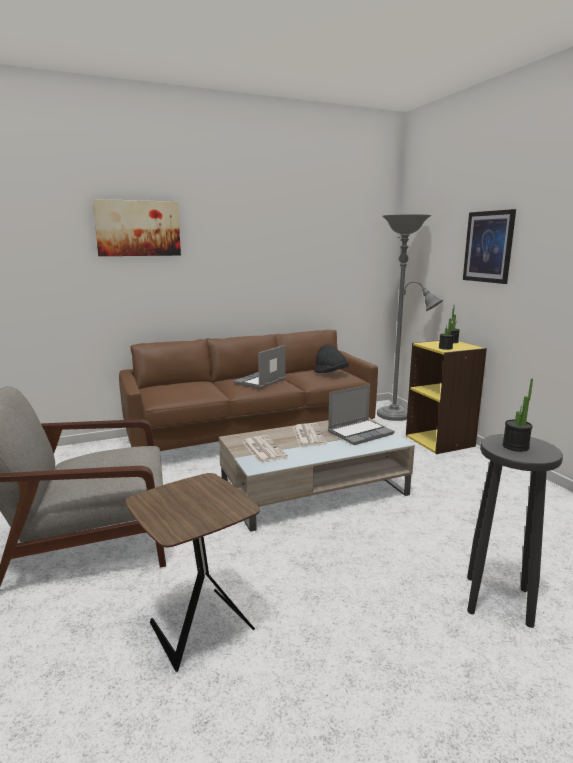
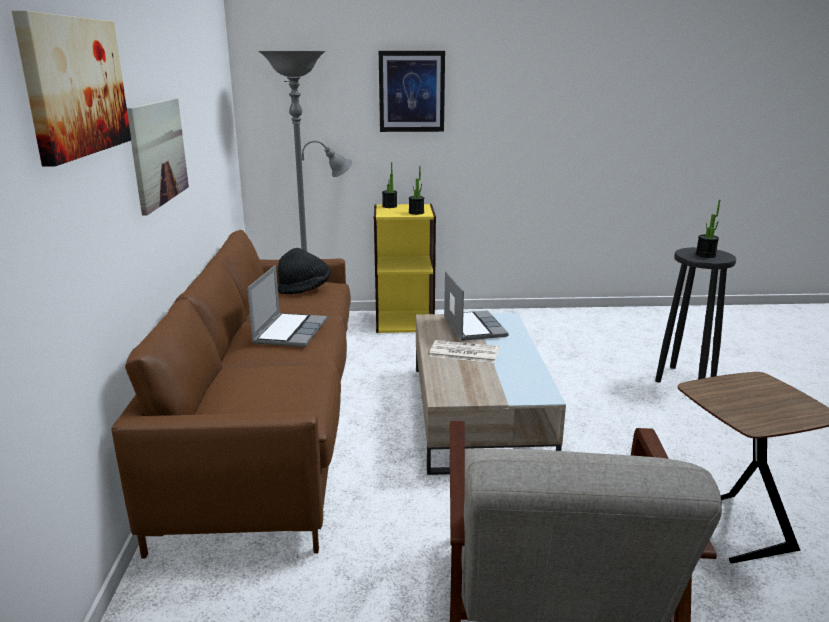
camera: 70 degrees left, 5 degrees up
(229, 266) = (158, 152): none -> picture
(260, 381) = (290, 331): laptop -> laptop turned 135 degrees counterclockwise
(263, 449) = (493, 384): newspaper -> none

